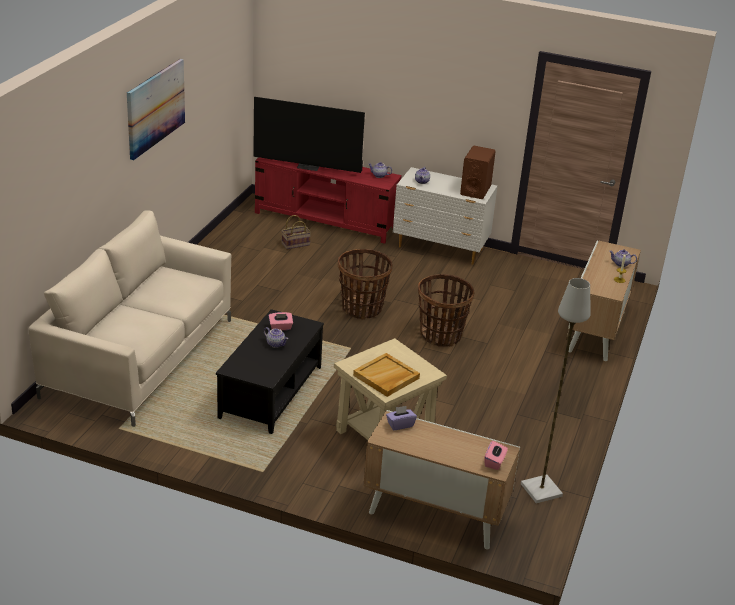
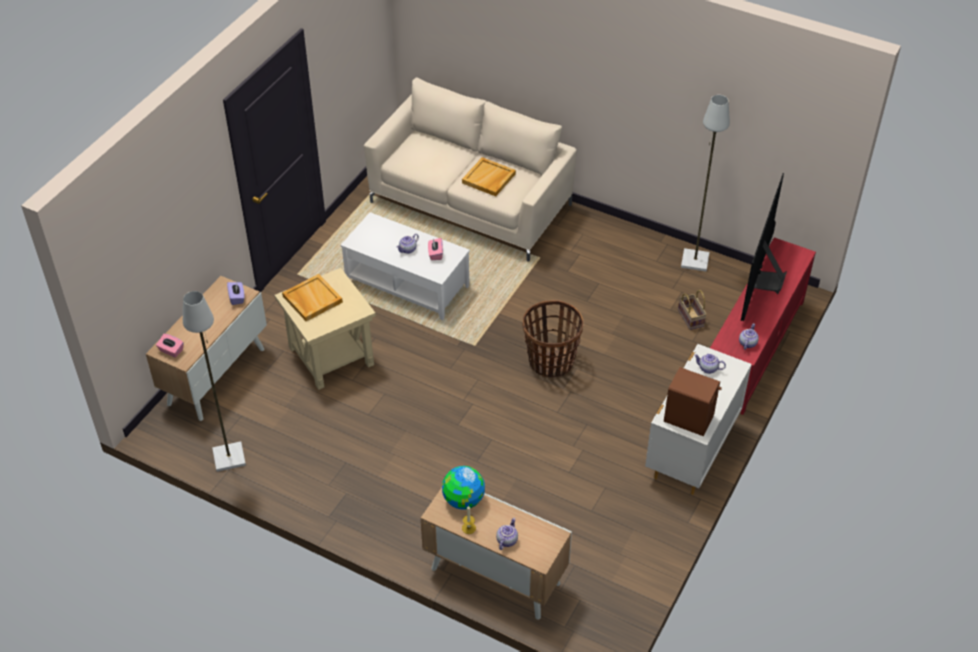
camera: 100 degrees right, 15 degrees up
(155, 108) = (625, 65): picture -> none
(173, 290) = (489, 179): none -> beige tray
(224, 240) = (694, 261): none -> grey floor lamp
(270, 392) = (407, 284): black coffee table -> white coffee table
(441, 335) = (494, 422): basket -> none
(594, 282) = (463, 500): none -> globe

